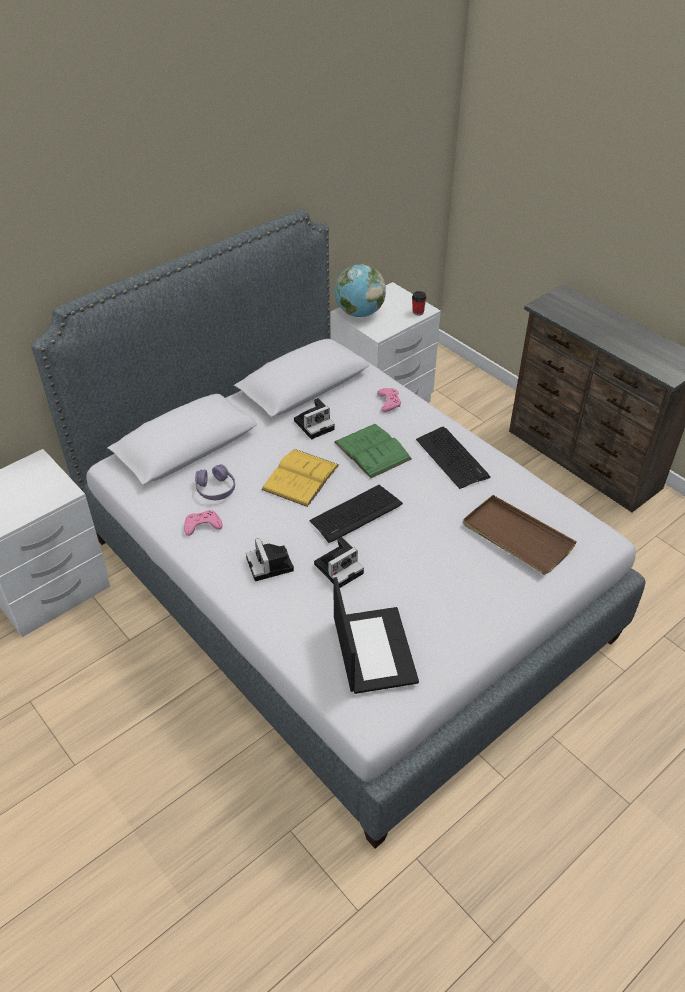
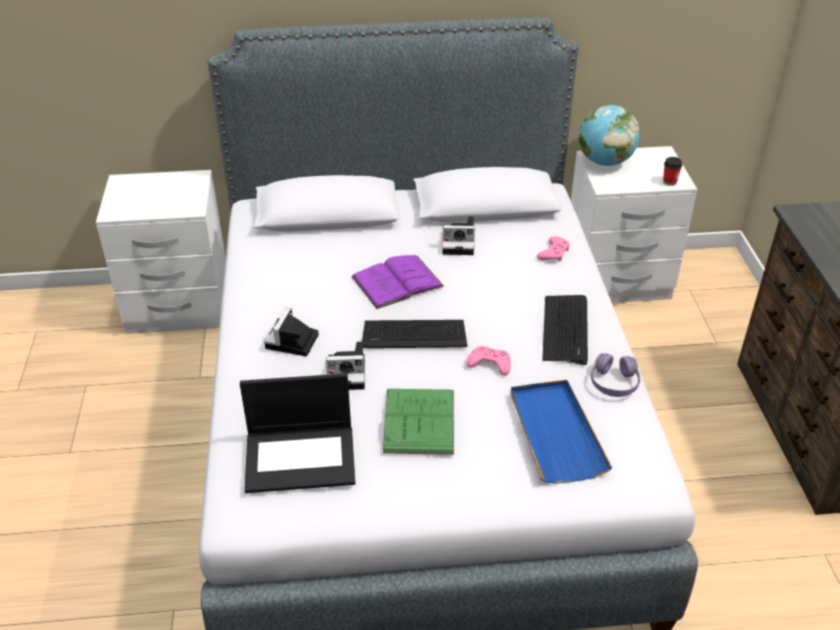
camera: 35 degrees right, 5 degrees down
(202, 525) = (271, 283): pink game controller -> pink game controller (489, 363)
(216, 489) = (313, 259): purple headphones -> purple headphones (614, 383)
(300, 477) = (397, 281): yellow book -> purple book
(372, 450) = (490, 288): green book -> green book (419, 421)
(373, 649) = (301, 458): laptop -> laptop turned 60 degrees clockwise
(516, 537) = (555, 433): brown tray -> blue tray

